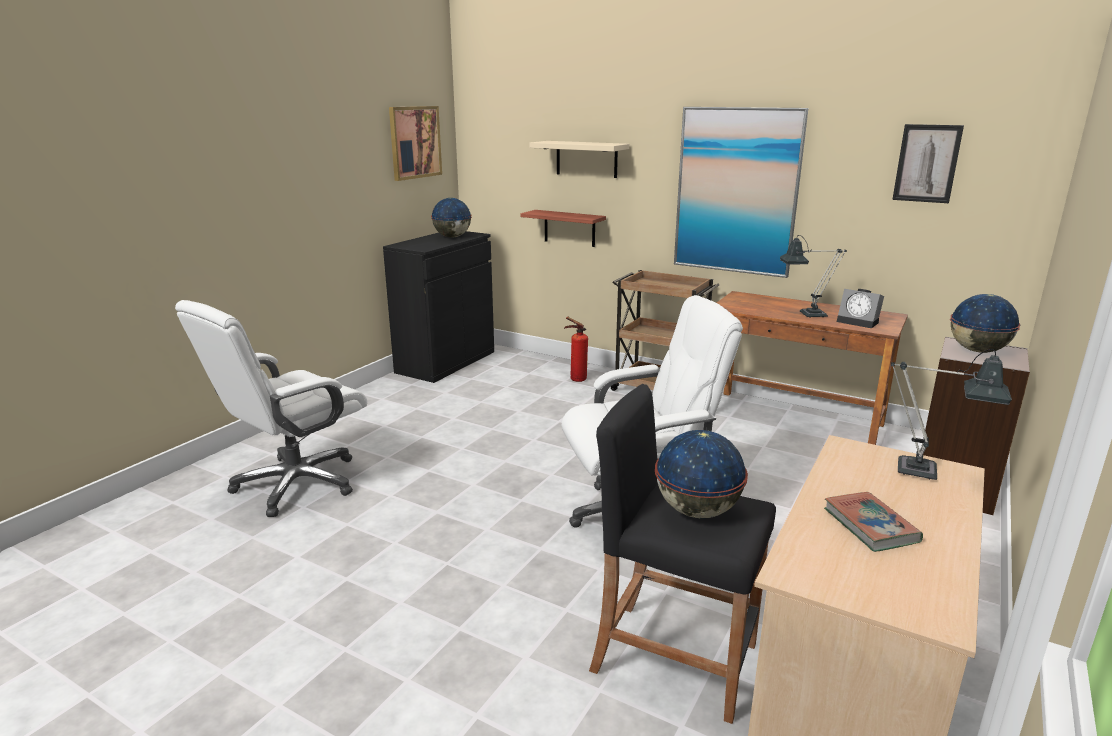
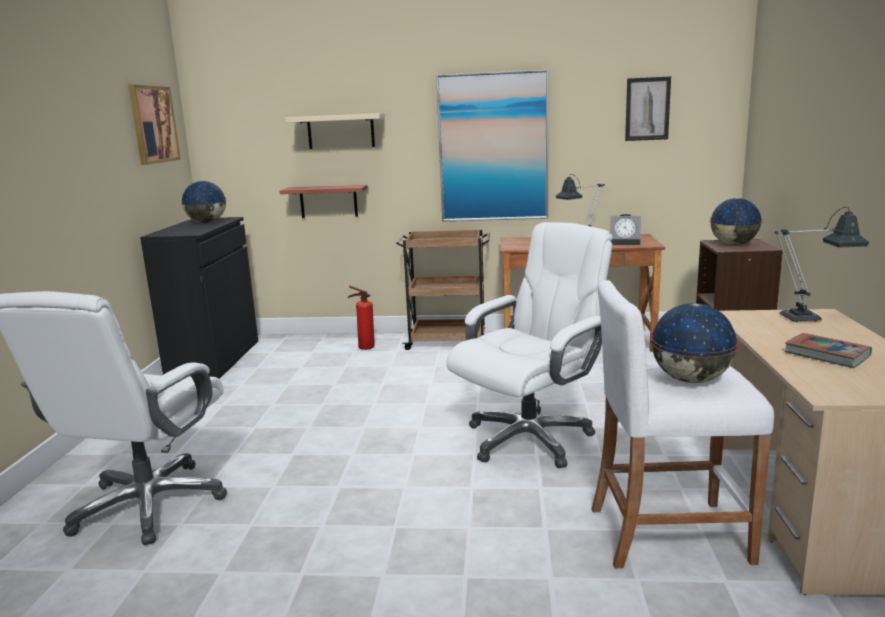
camera: 25 degrees left, 5 degrees down
(674, 658) = (668, 534): black stool -> white stool

